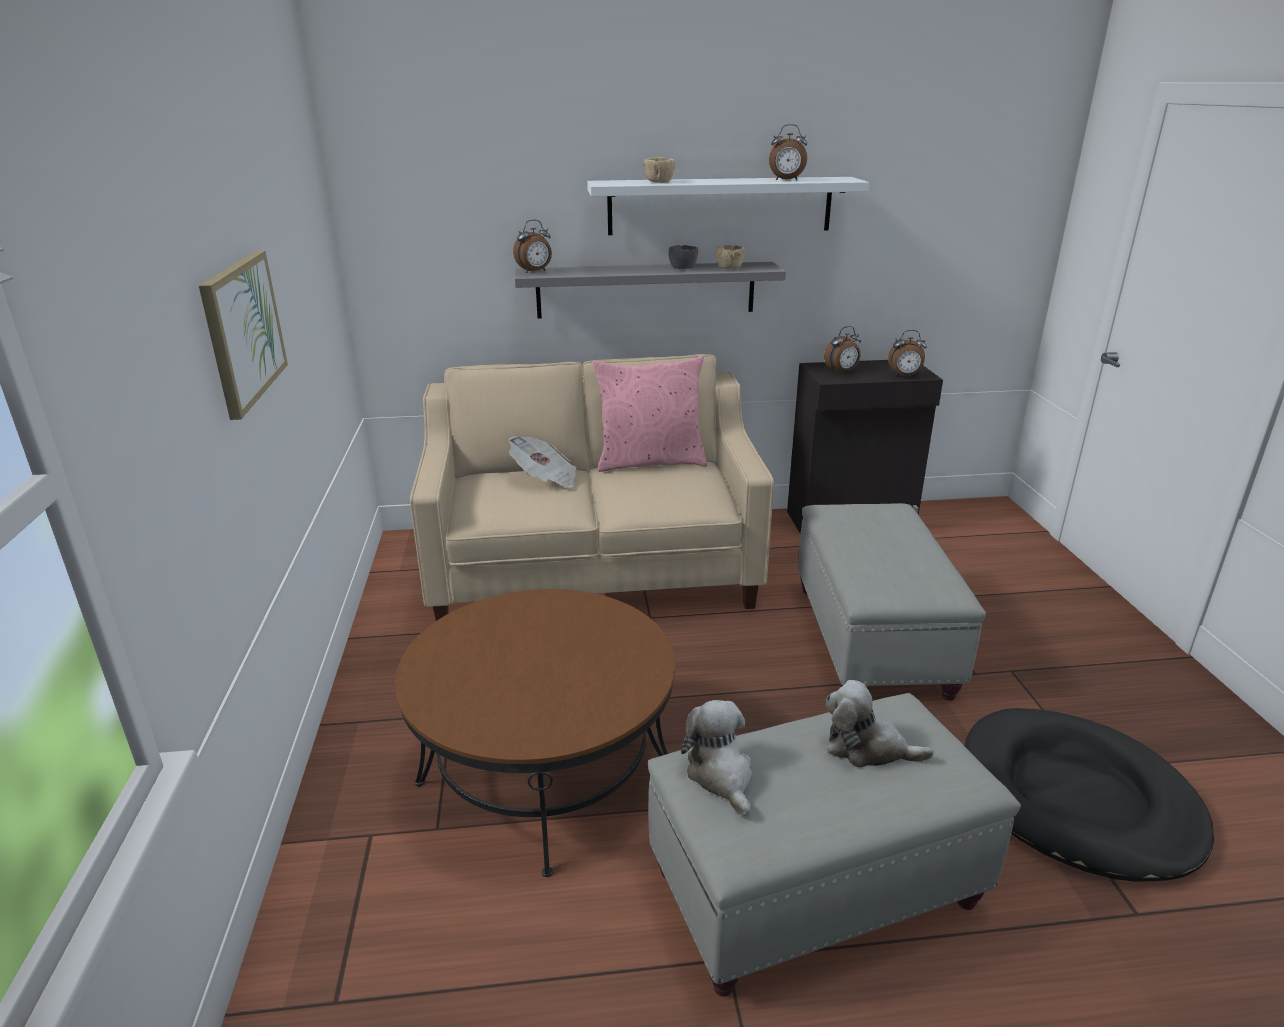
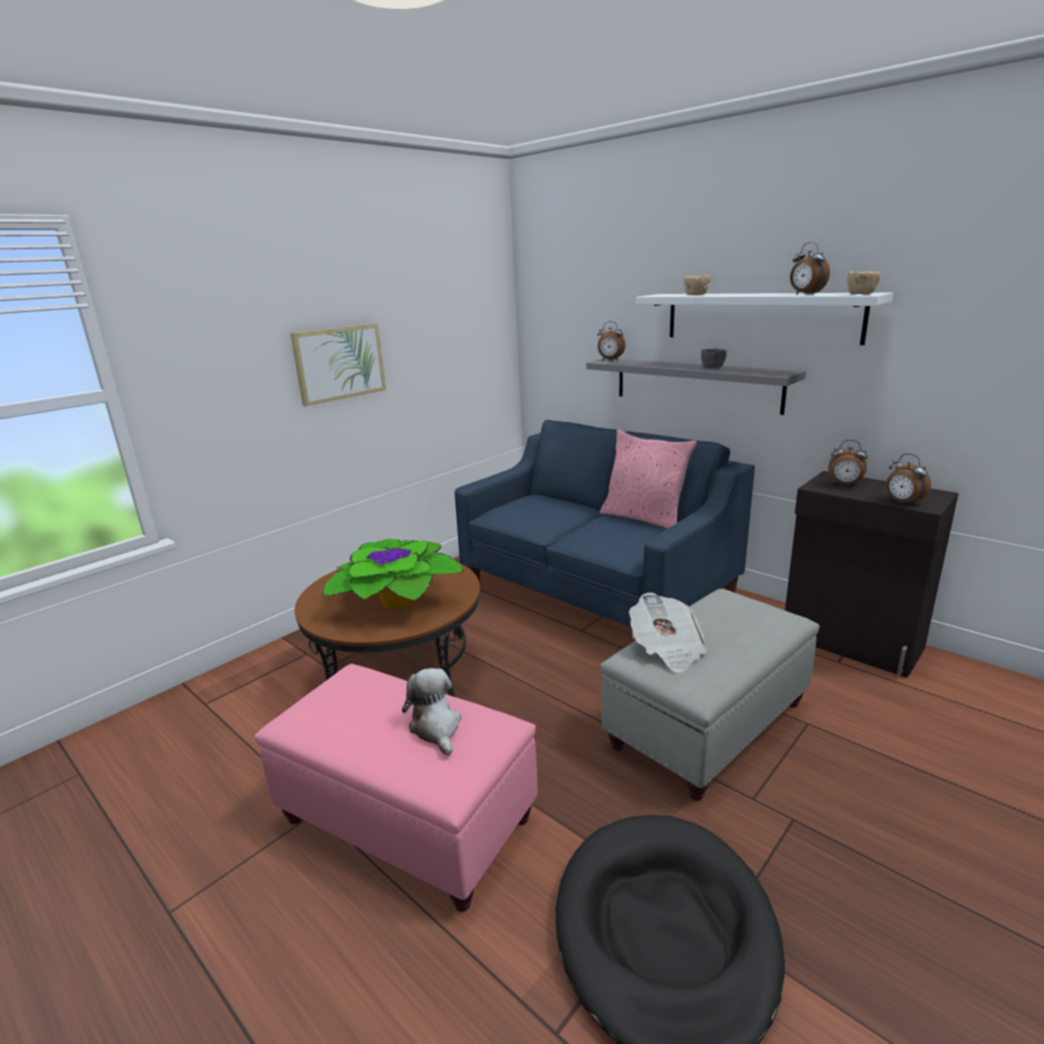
camera: 50 degrees right, 5 degrees down
(545, 479) = (562, 507): newspaper -> newspaper (667, 649)
(566, 663) = (397, 599): none -> potted plant
(592, 568) = (597, 588): beige sofa -> blue sofa
(721, 775) = (352, 687): plush toy -> none
(730, 268) = (748, 371): beige bowl -> beige bowl (861, 294)
(812, 888) = (406, 819): grey ottoman -> pink ottoman

